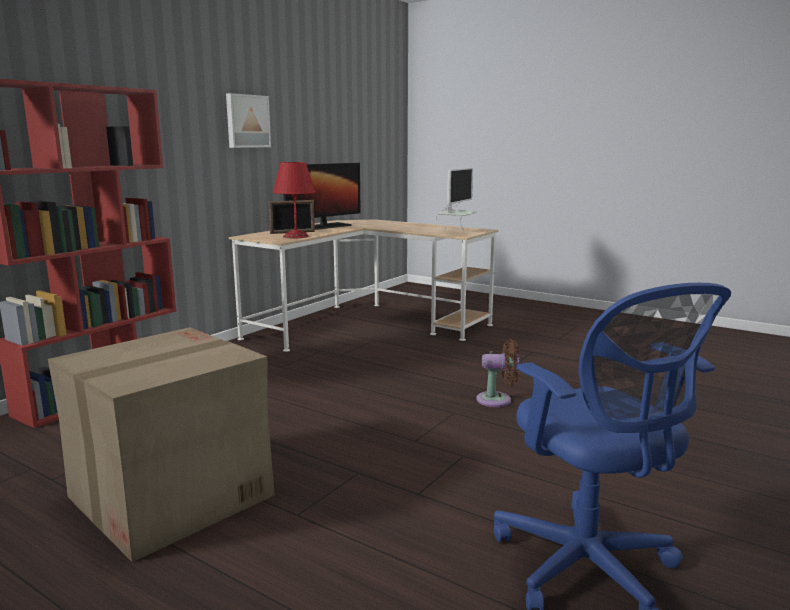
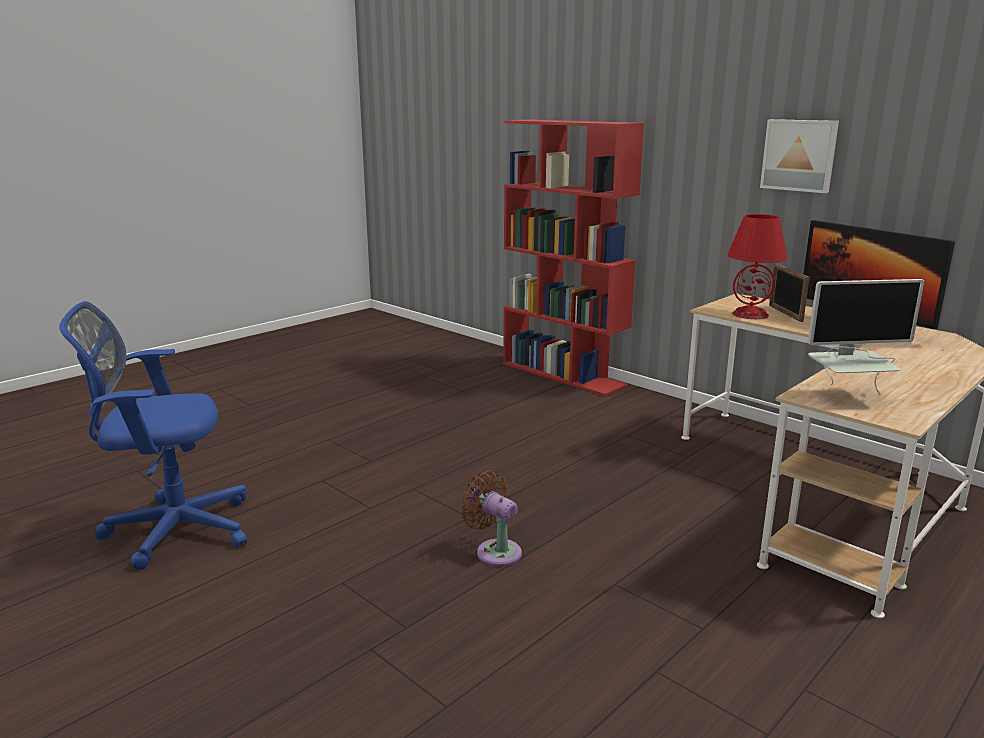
camera: 100 degrees right, 5 degrees up
(169, 496) = (379, 405): cardboard box -> none
(456, 232) = (847, 396): monitor -> monitor turned 45 degrees counterclockwise
(498, 400) = (495, 551): brown fan -> brown fan turned 120 degrees clockwise

